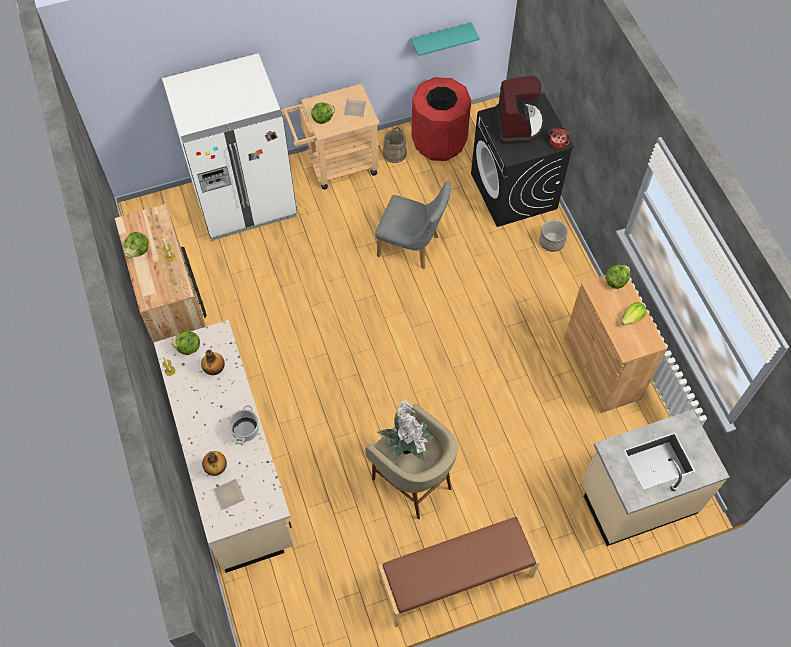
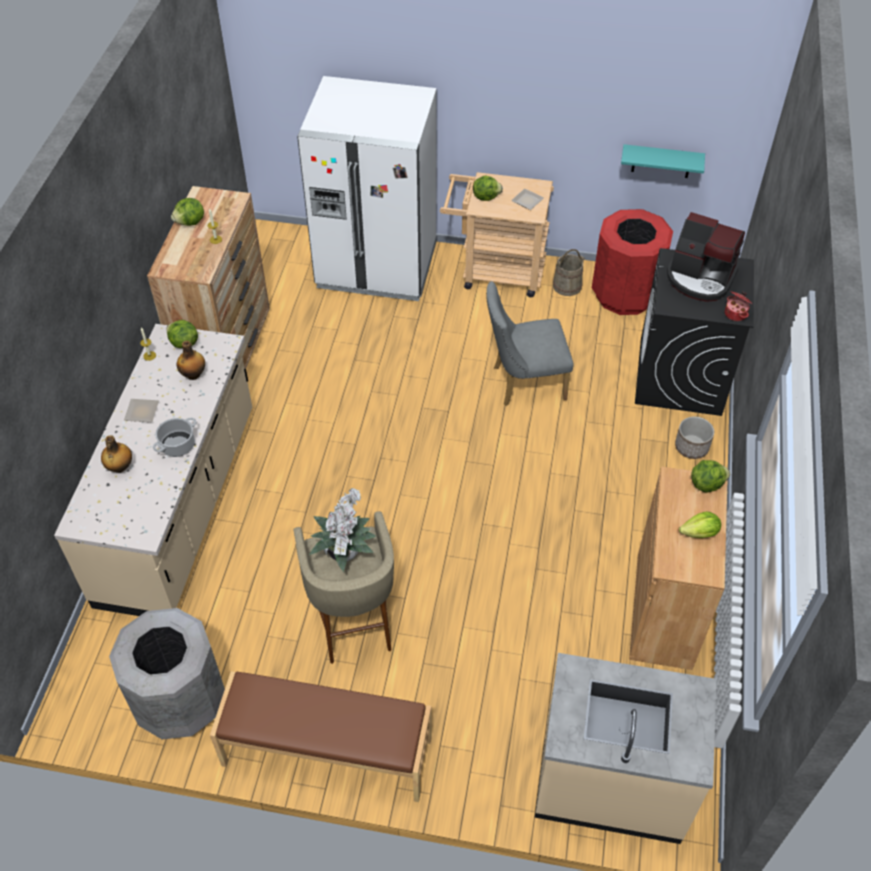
camera: 30 degrees right, 10 degrees down
(228, 496) = (110, 500): plate -> plate (140, 412)
(338, 601) = (181, 702): none -> grey trash can
(412, 247) = (523, 383): grey chair -> grey chair turned 120 degrees clockwise
(518, 124) = (700, 278): coffee machine -> coffee machine turned 90 degrees clockwise

